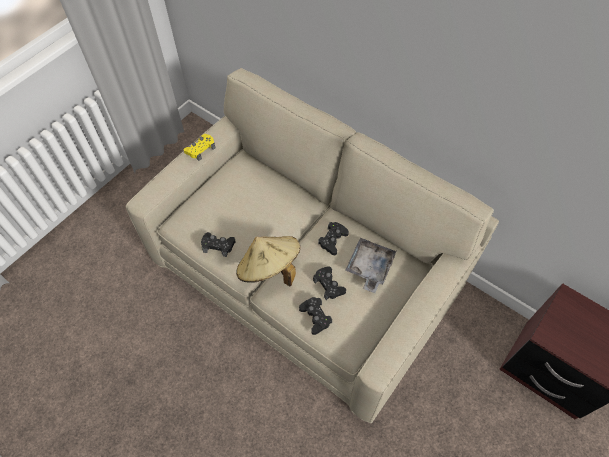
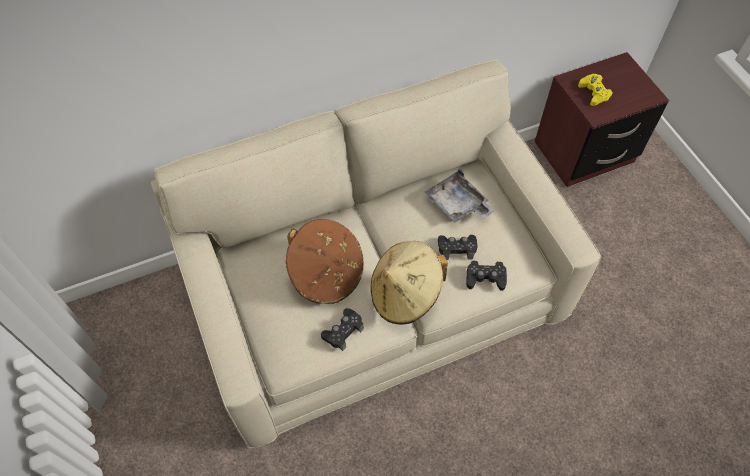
camera: 60 degrees left, 0 degrees up
(200, 149) = (206, 283): yellow game controller -> yellow game controller (594, 93)
(256, 214) = (327, 274): none -> brown hat
(332, 240) = (406, 219): black game controller -> none

